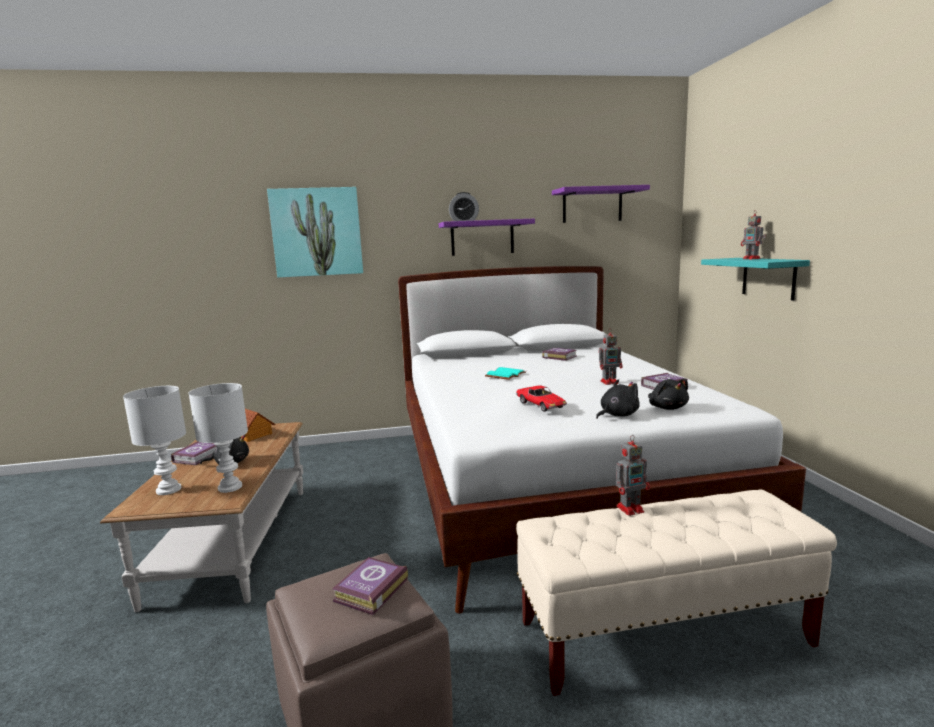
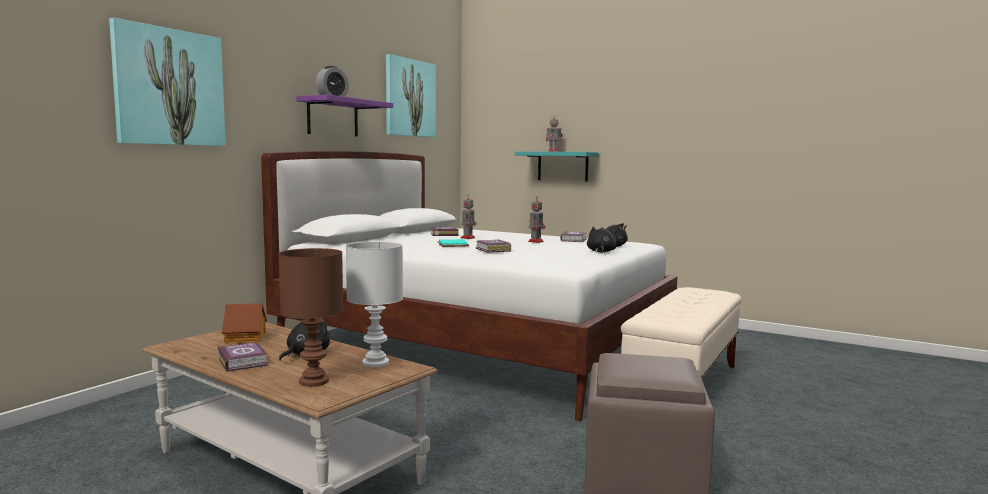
camera: 50 degrees left, 5 degrees down
(170, 490) = (314, 381): white table lamp -> brown table lamp
(369, 591) = (654, 360): book -> book (492, 250)
(541, 405) = (550, 252): toy car -> none
(592, 205) = (410, 98): purple shelf -> picture
(631, 508) = (660, 303): toy robot -> toy robot (468, 238)

